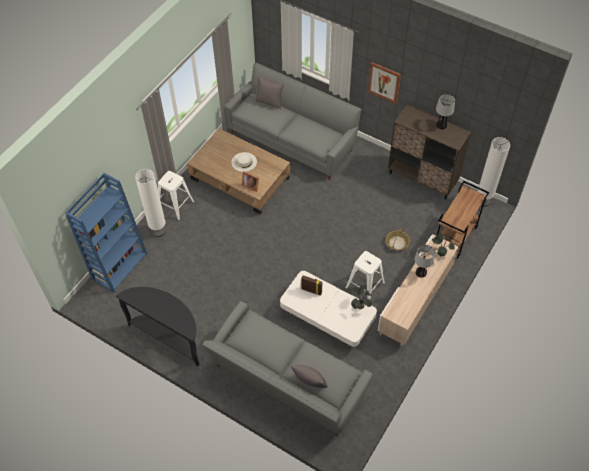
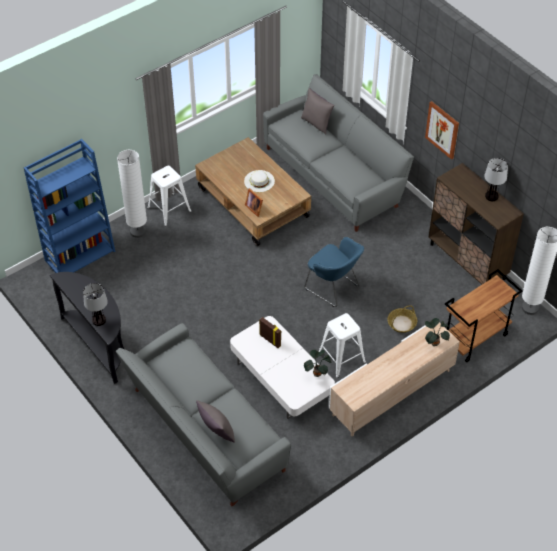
camera: 20 degrees right, 5 degrees down
(334, 230) = (334, 288): none -> blue armchair
(421, 273) = (400, 356): table lamp -> table lamp (99, 320)

